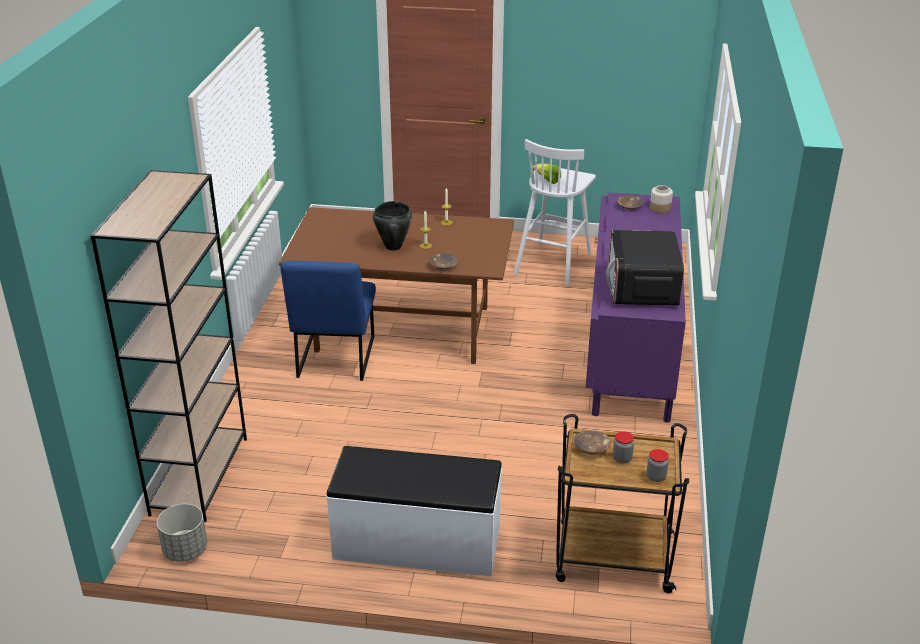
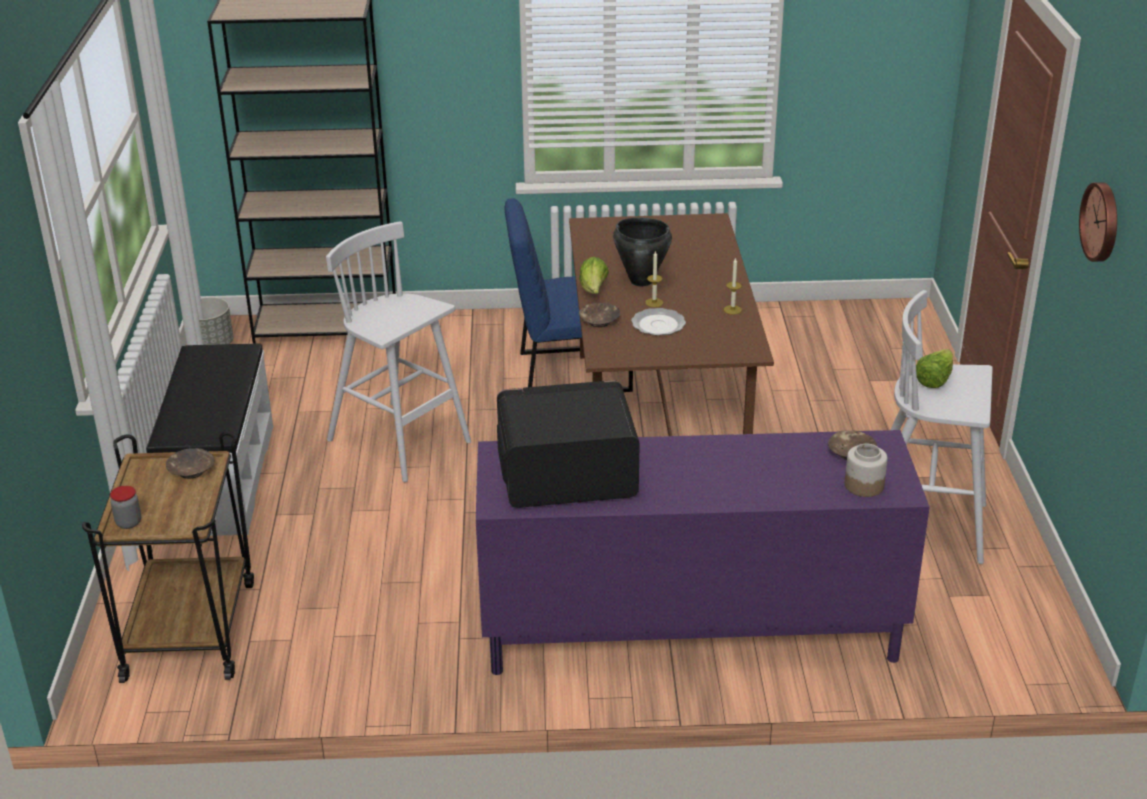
camera: 80 degrees right, 0 degrees up
(398, 264) = (593, 290): none -> lettuce
(398, 443) = (401, 442): none -> white stool
(455, 248) = (657, 324): none -> plate
(583, 52) = (1102, 222): none -> wall clock
(622, 459) = (168, 495): jar -> none

